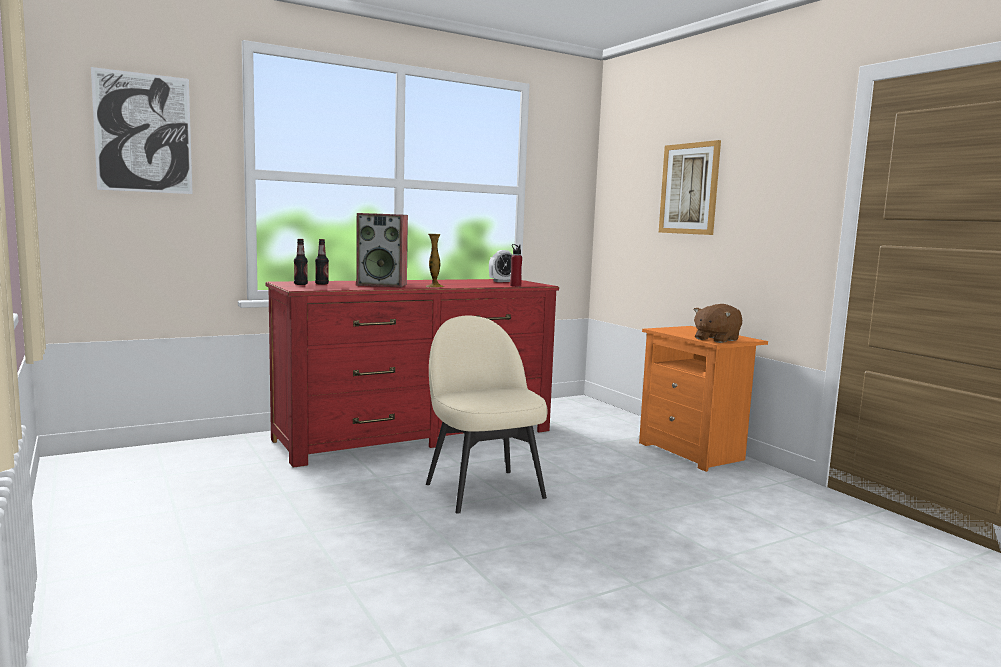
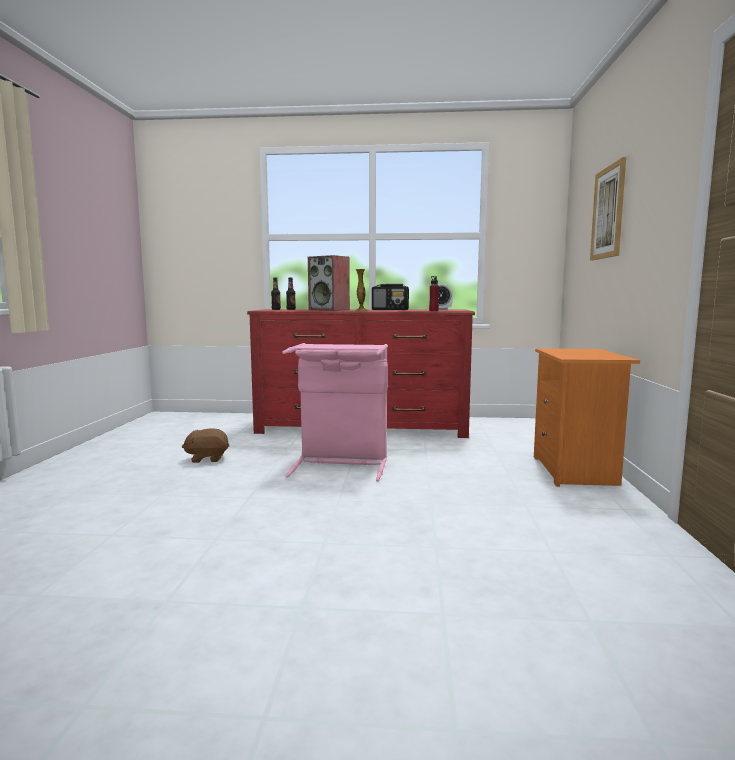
camera: 35 degrees right, 0 degrees up
(143, 133) = (202, 216): picture -> none
(449, 282) = (390, 309): none -> radio
(483, 489) = (341, 464): beige chair -> pink laundry basket
(716, 339) = (578, 356): brown plush toy -> brown plush toy (207, 458)

